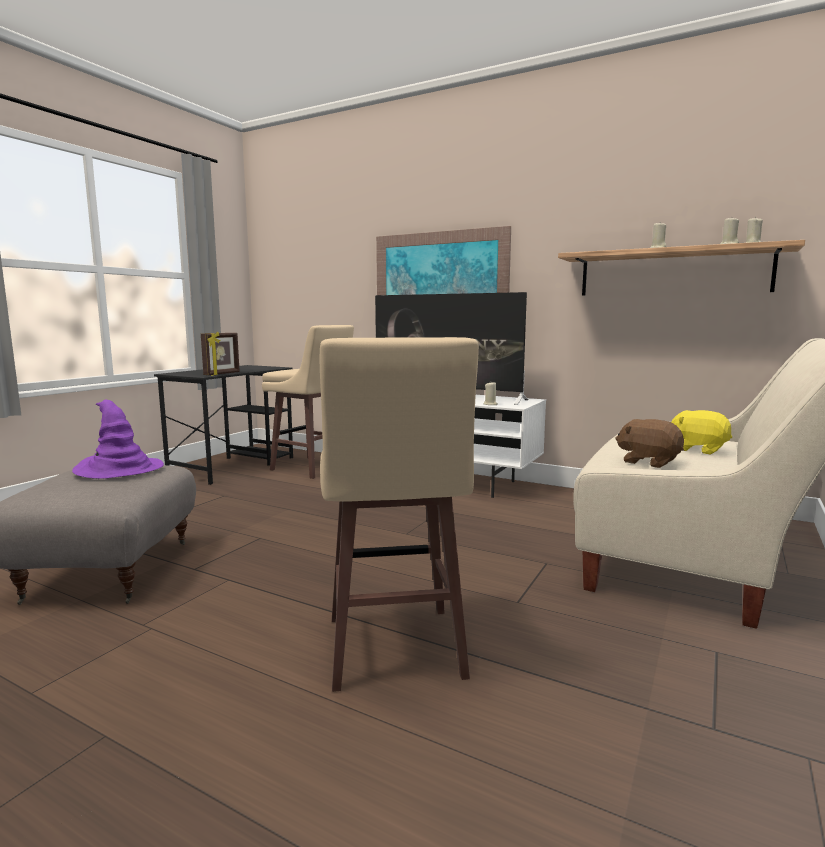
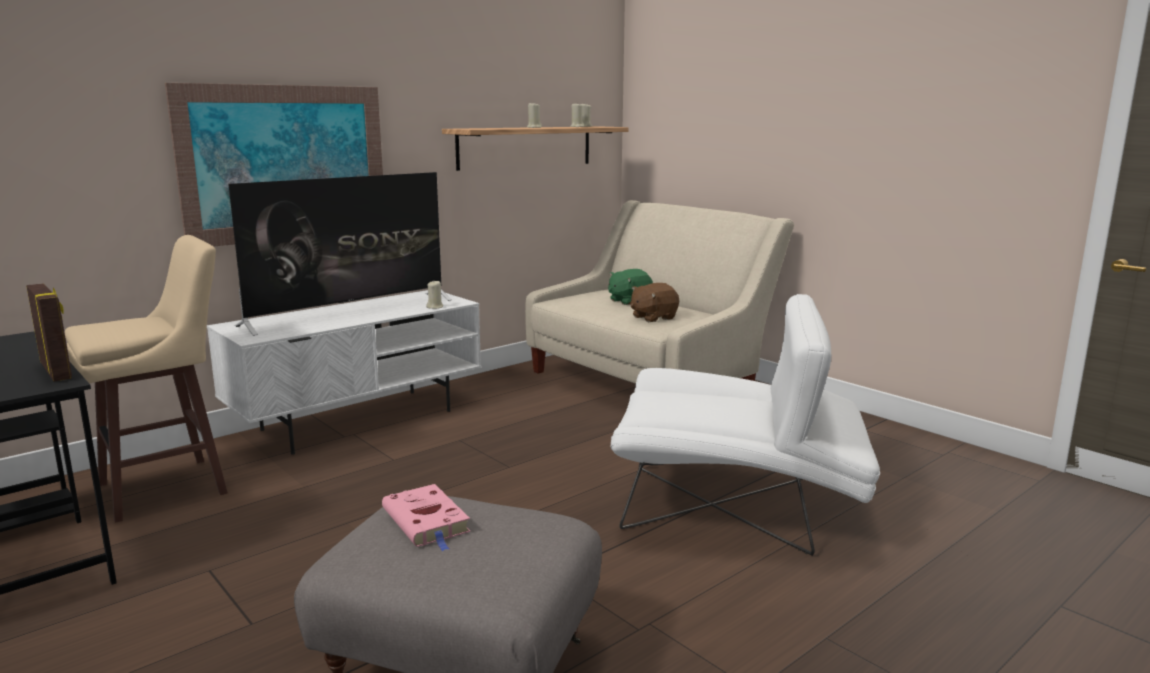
camera: 70 degrees left, 5 degrees up
(119, 469) = (427, 522): purple hat -> pink book
(393, 650) = (737, 507): beige stool -> white armchair
(698, 449) = (629, 301): yellow plush toy -> green plush toy

